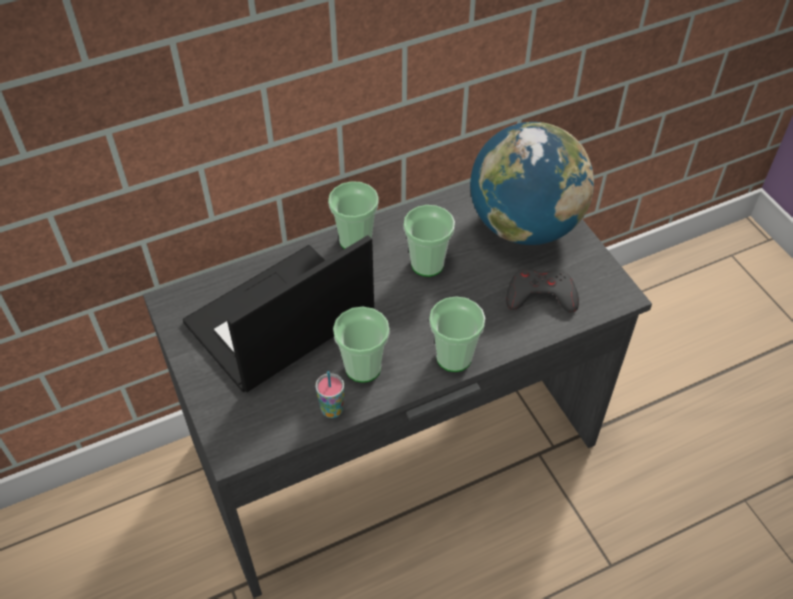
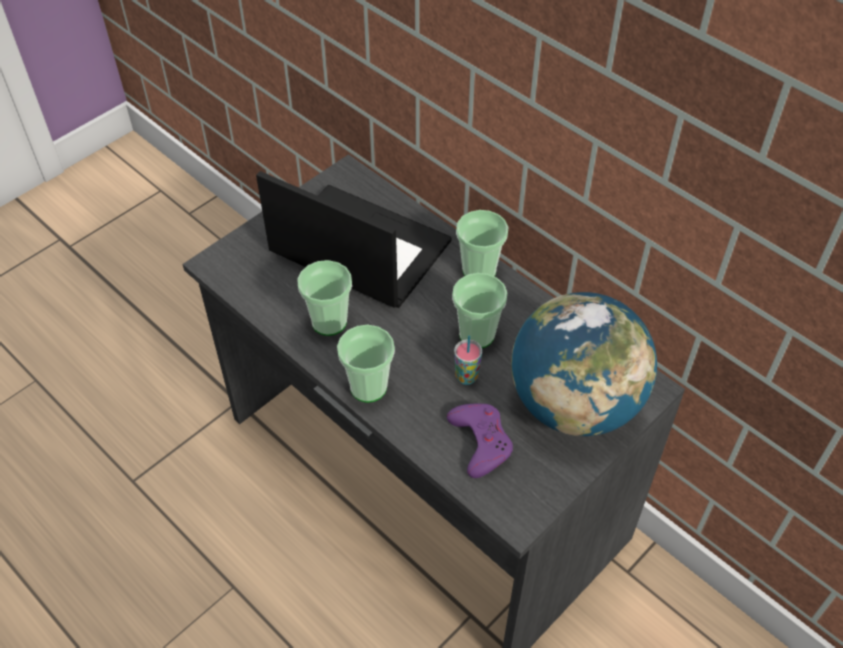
camera: 70 degrees right, 0 degrees up
(332, 410) = (275, 314): cup -> cup (466, 377)
(540, 295) = (480, 441): grey game controller -> purple game controller

